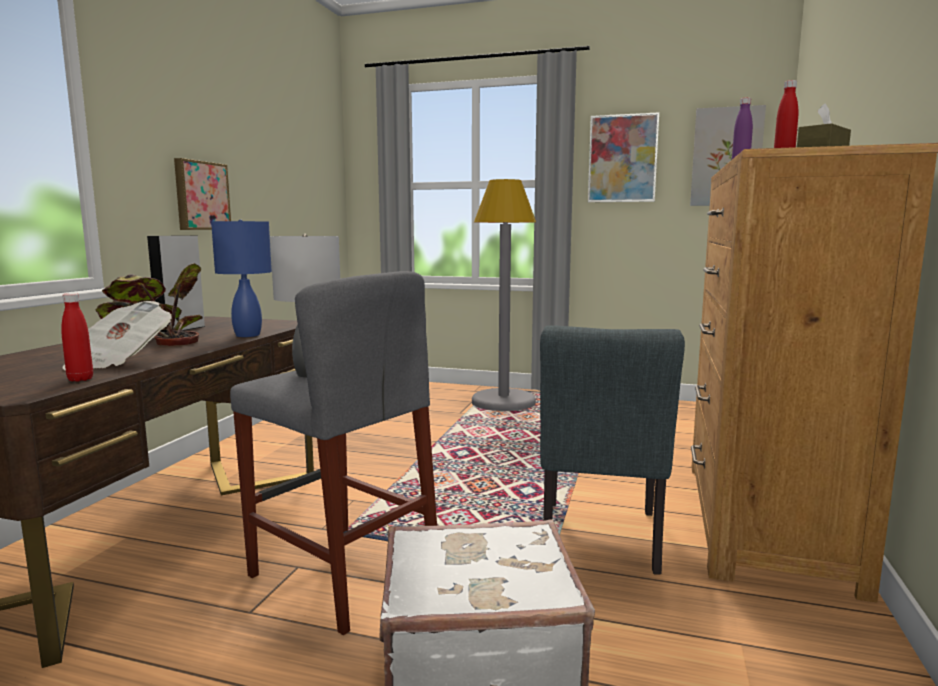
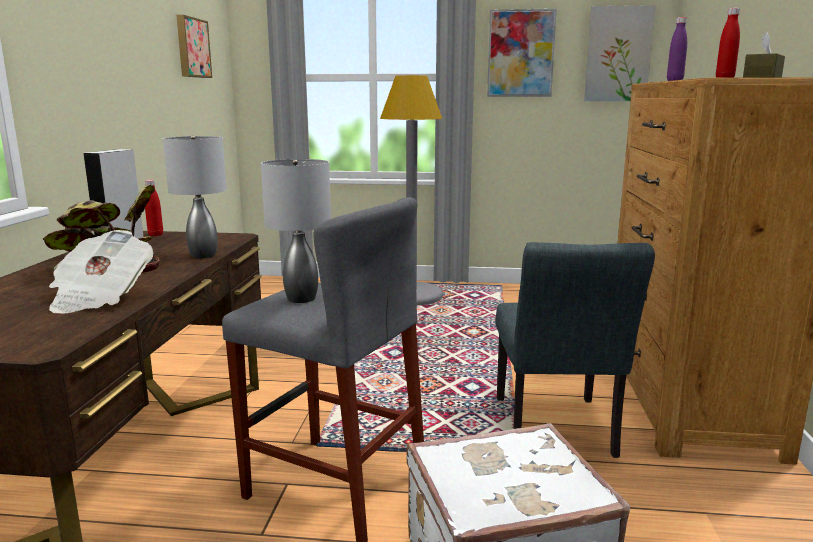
camera: 10 degrees left, 5 degrees up
(80, 379) = (84, 323): red bottle -> red bottle (155, 235)
(201, 196) = (107, 98): picture -> picture (192, 48)
(247, 335) = (203, 255): blue table lamp -> grey table lamp

